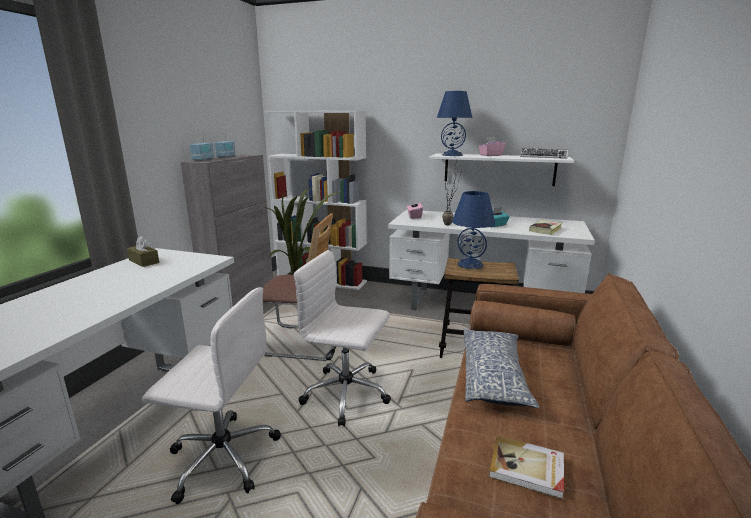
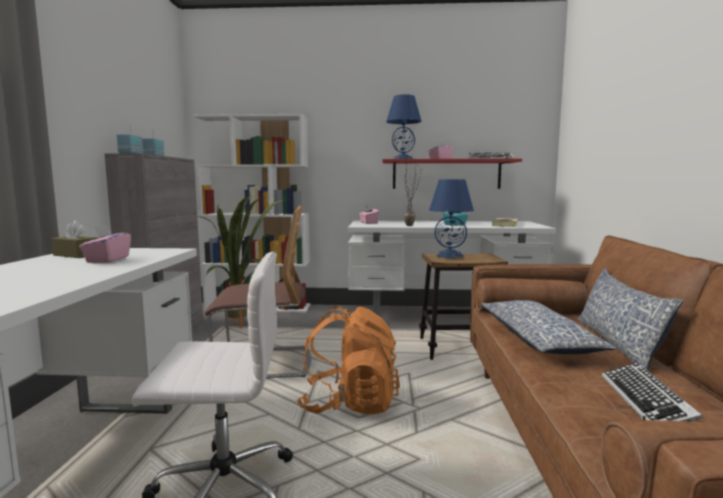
camera: 15 degrees left, 10 degrees down
(158, 272) = (107, 260): none -> pink tissue box
(347, 394) = (350, 404): white office chair -> orange backpack
(498, 169) = (446, 174): white shelf -> red shelf
(527, 468) = (645, 401): book -> keyboard
(569, 391) = (617, 343): none -> pillow

